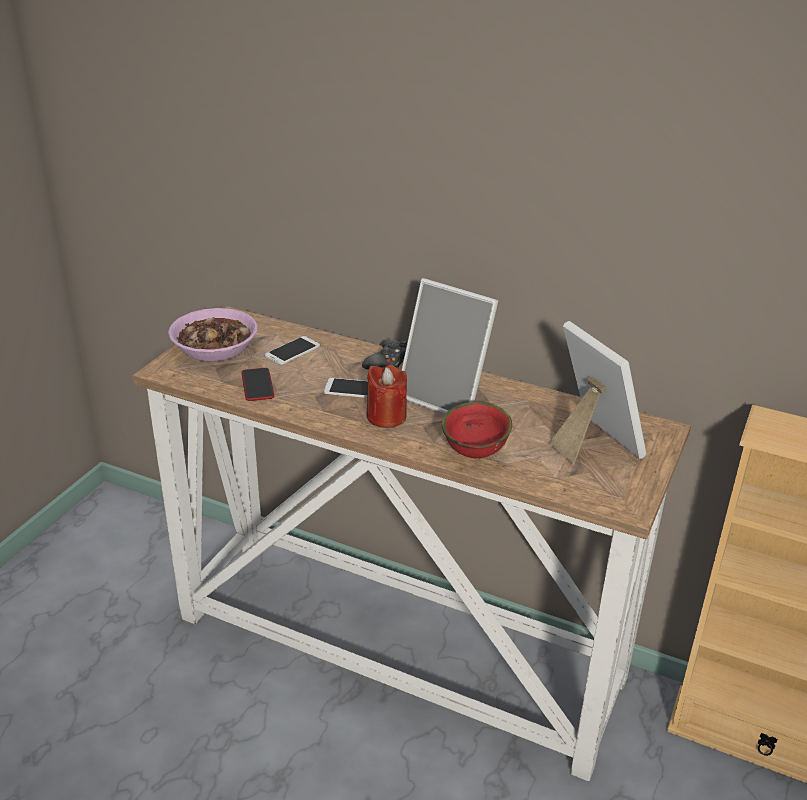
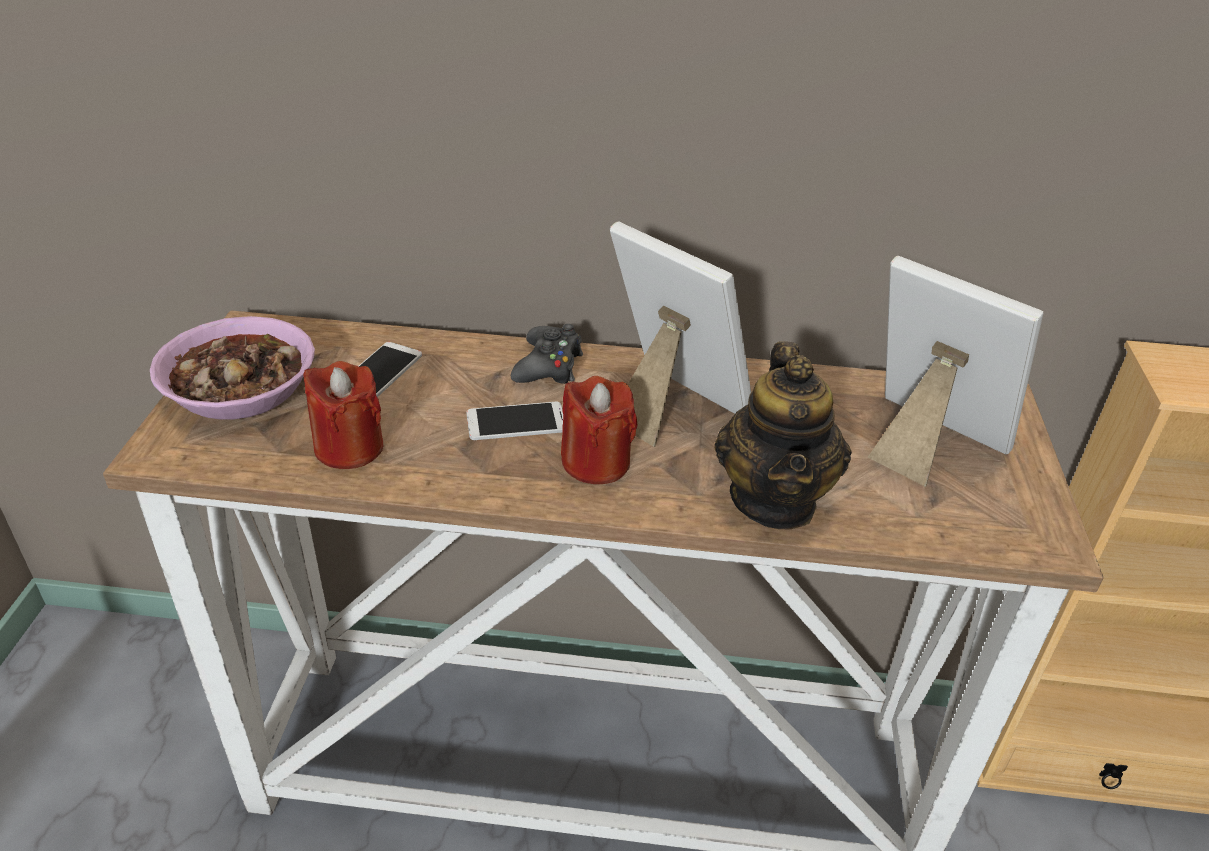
camera: 20 degrees left, 5 degrees up
(257, 385) = (349, 447): phone -> red candle
(446, 397) = (669, 407): picture frame -> picture frame turned 150 degrees counterclockwise
(476, 453) = (774, 500): red bowl -> teapot

